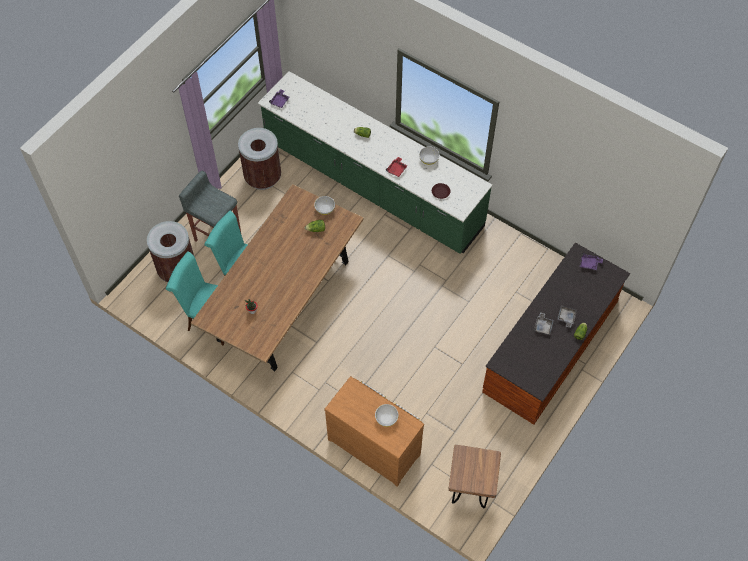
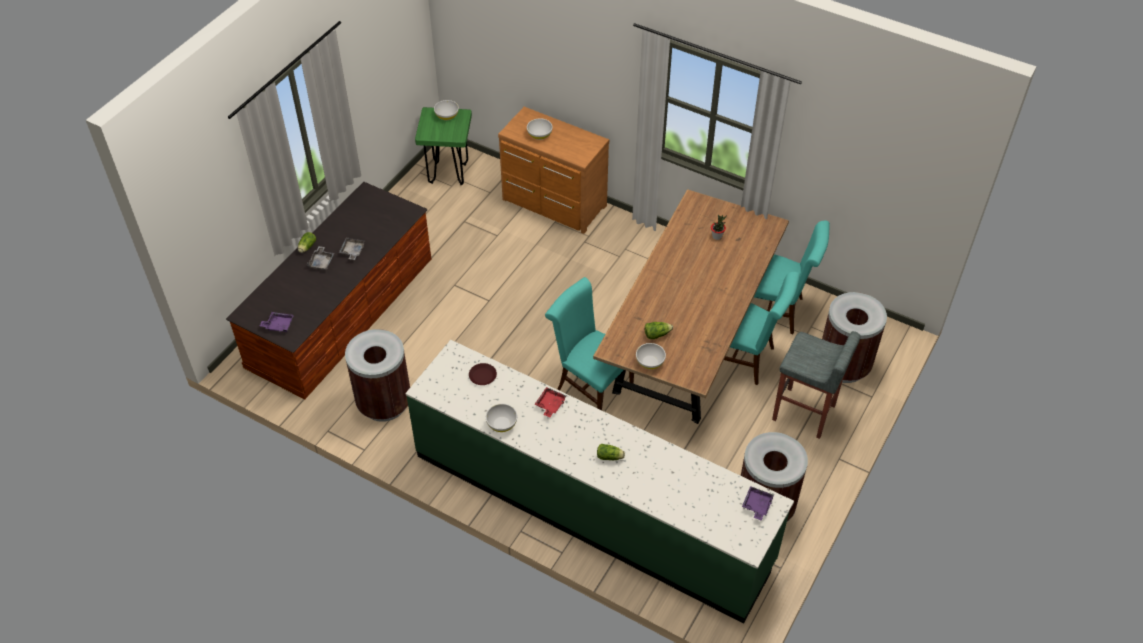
camera: 175 degrees right, 10 degrees down
(362, 269) = (590, 385): none -> turquoise chair
(470, 491) = (448, 174): brown stool -> green stool
(471, 481) = (447, 116): none -> white bowl
(510, 265) = (384, 403): none -> brown trash can

